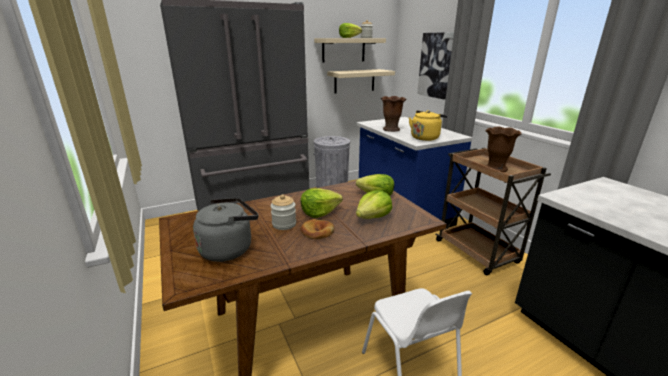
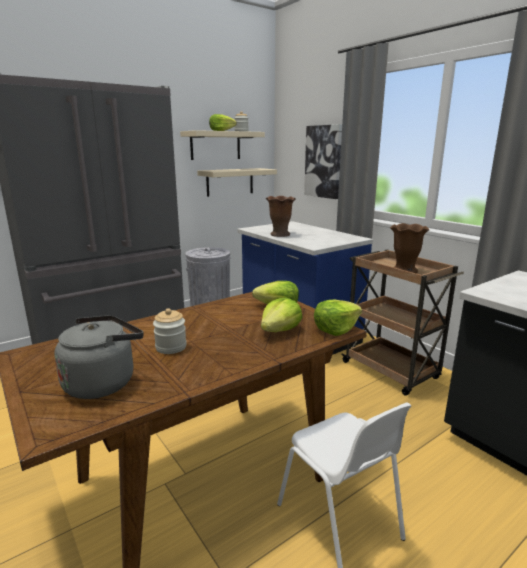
camera: 10 degrees left, 5 degrees down
(317, 231) = (215, 352): bread -> none
(319, 212) = (213, 330): lettuce -> lettuce (335, 329)
(425, 137) = (321, 241): yellow kettle -> none

